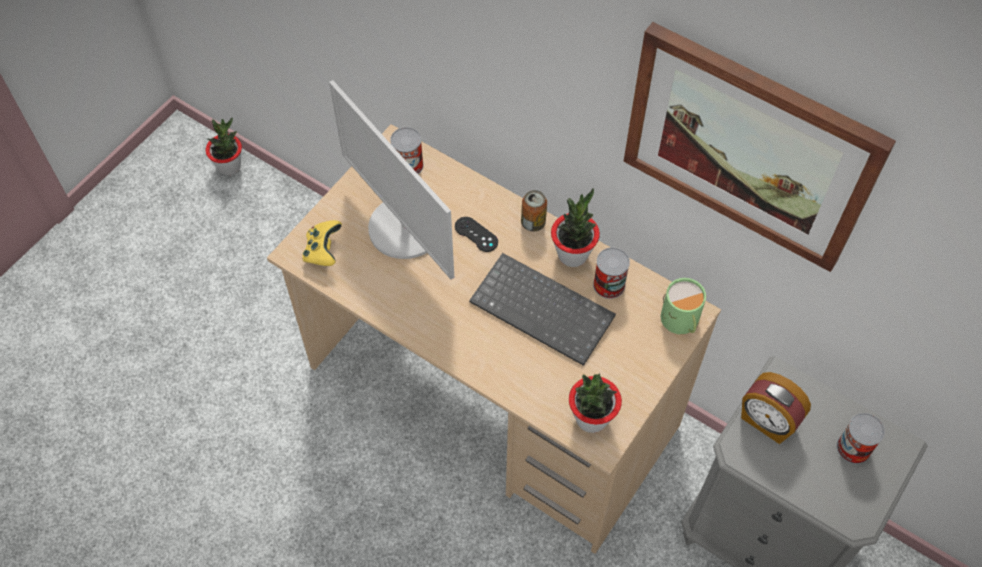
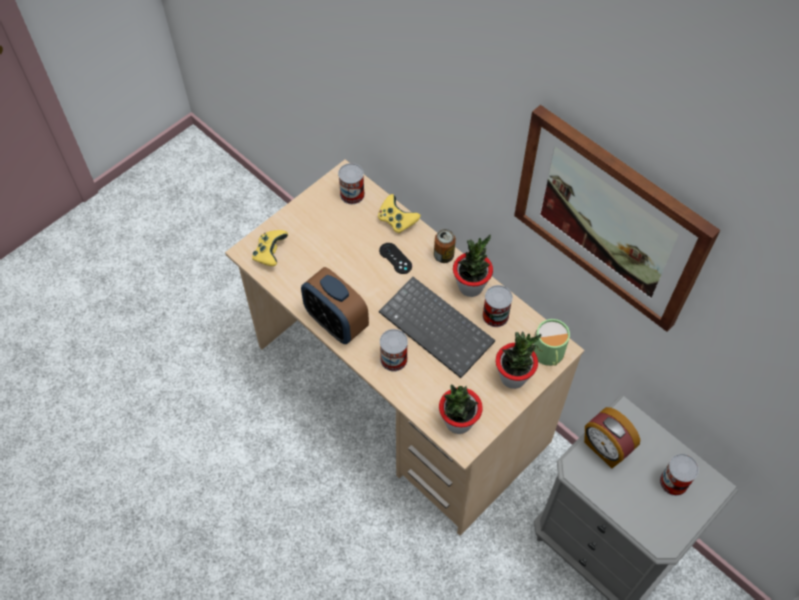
camera: 10 degrees right, 0 degrees up
(229, 166) = (226, 175): potted plant -> potted plant (513, 377)
(405, 228) = (339, 245): monitor -> none
(420, 322) = (336, 323): none -> alarm clock
(468, 189) = (397, 221): none -> yellow game controller
(499, 355) = (393, 359): none -> can

